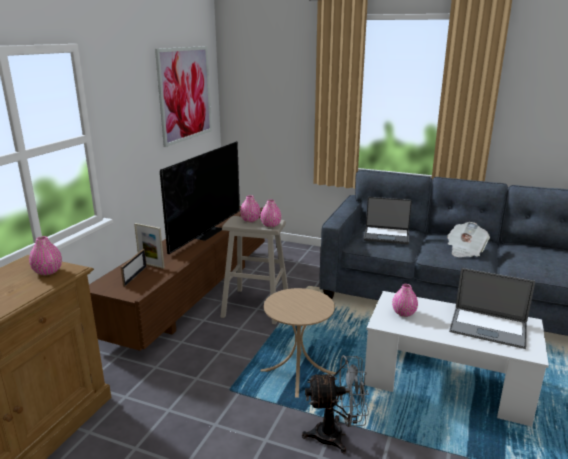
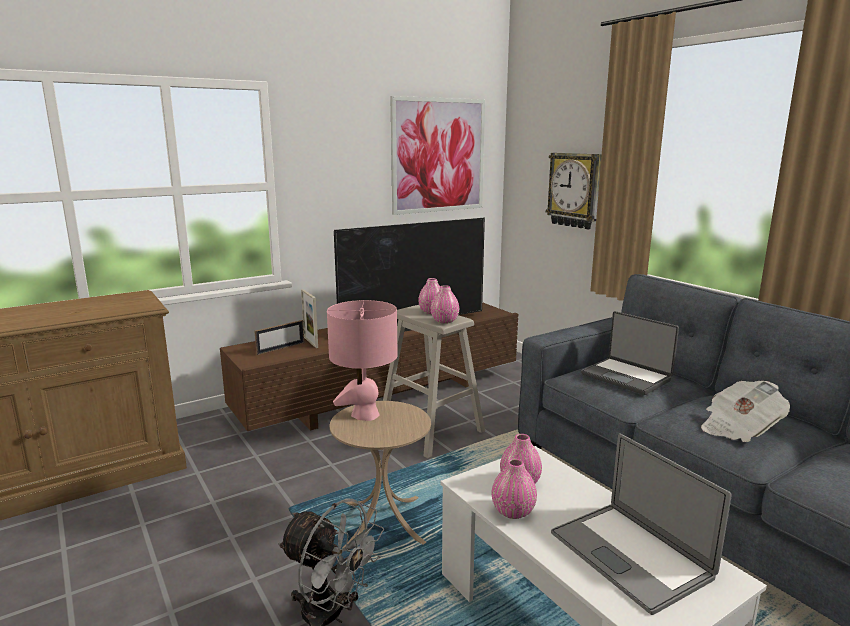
camera: 35 degrees right, 5 degrees down
(48, 272) = (130, 305): pink vase -> pink vase (513, 511)
(283, 303) = (365, 414): none -> pink table lamp
(289, 114) = (575, 190): none -> wall clock

